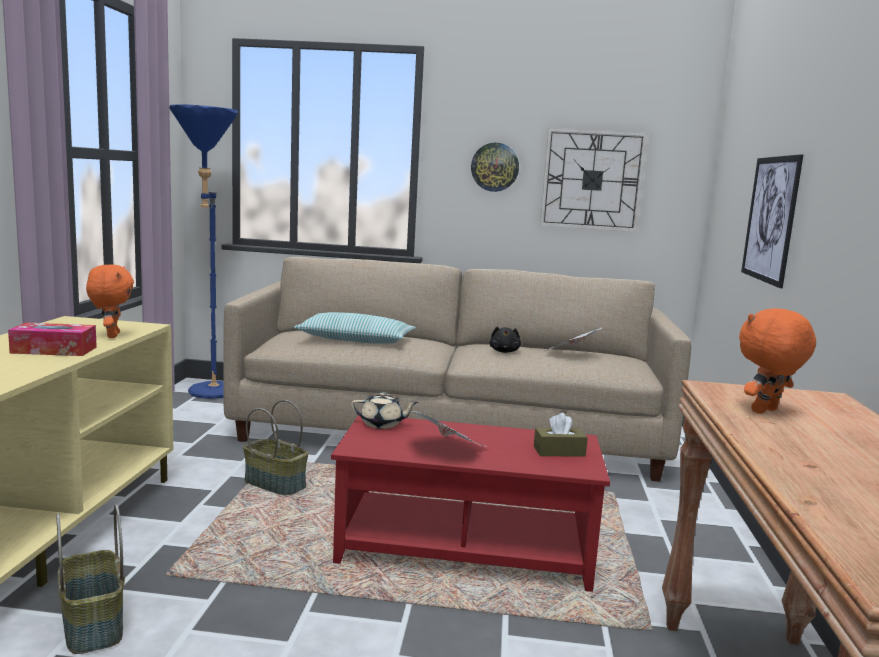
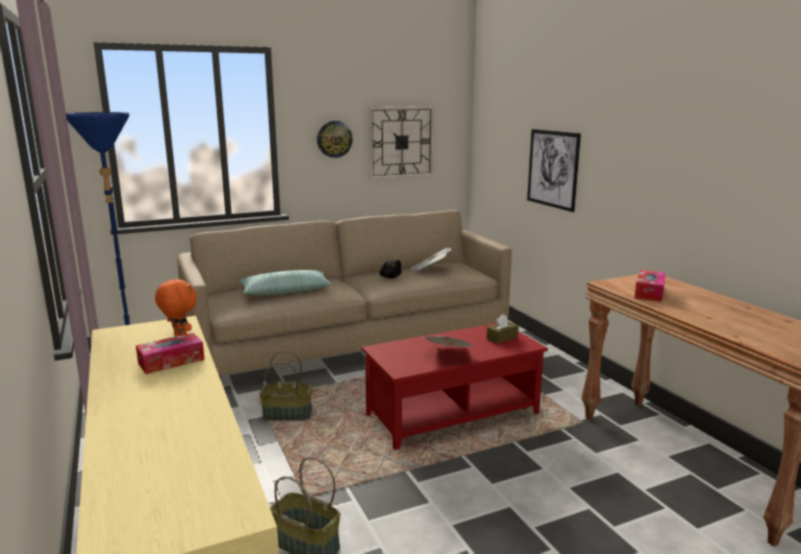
camera: 30 degrees left, 5 degrees up
(382, 424) = (388, 350): beige teapot -> none
(766, 411) = (649, 292): orange plush toy -> tissue box

